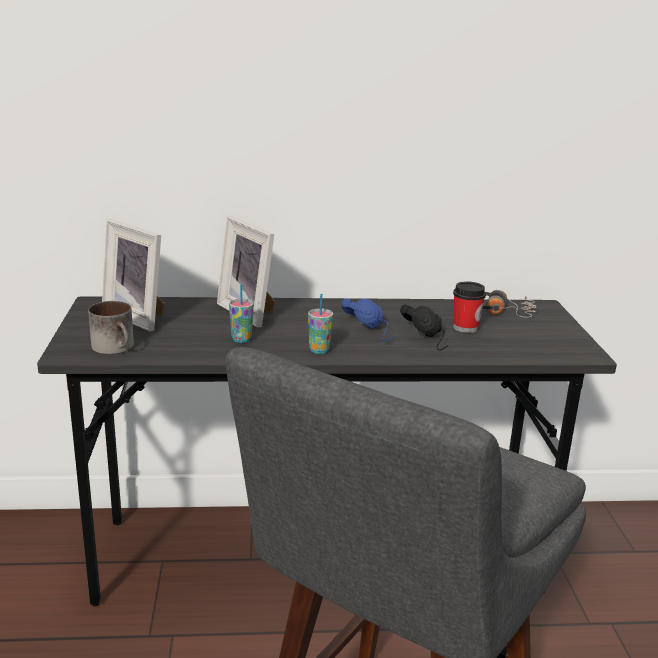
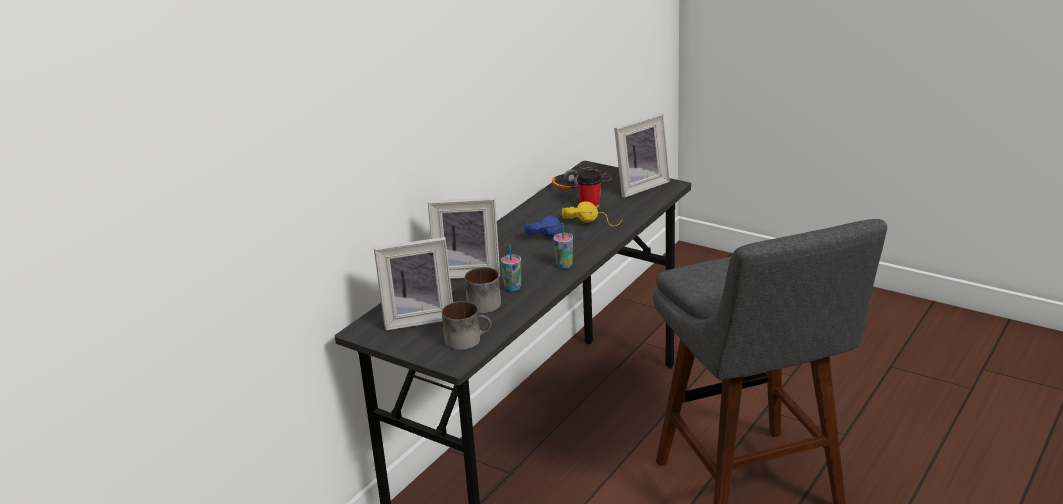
camera: 50 degrees left, 5 degrees up
(196, 334) = (481, 302): none -> mug
(431, 338) = (591, 222): black headphones -> yellow headphones
(553, 339) = (639, 186): none -> picture frame

